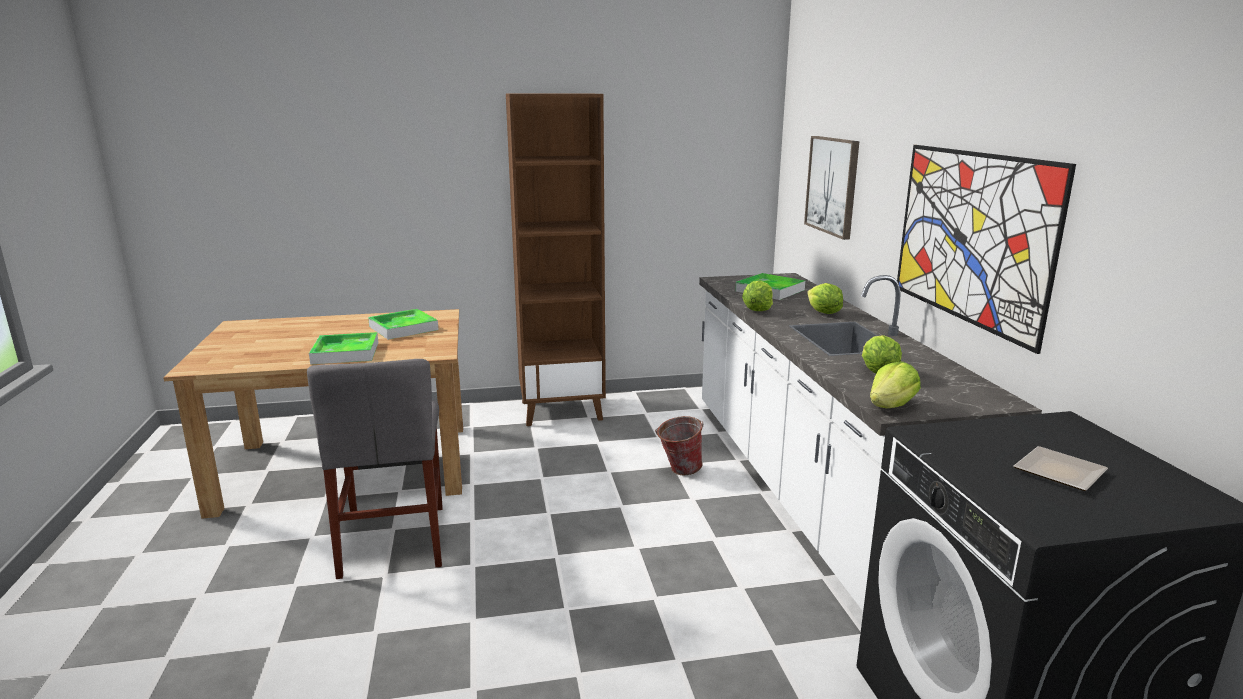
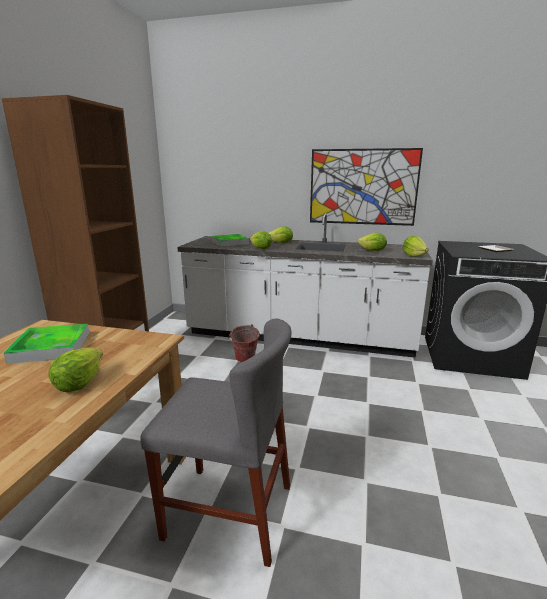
camera: 65 degrees left, 0 degrees up
(345, 353) = (79, 383): tray -> lettuce
(832, 185) = (233, 179): picture -> none

